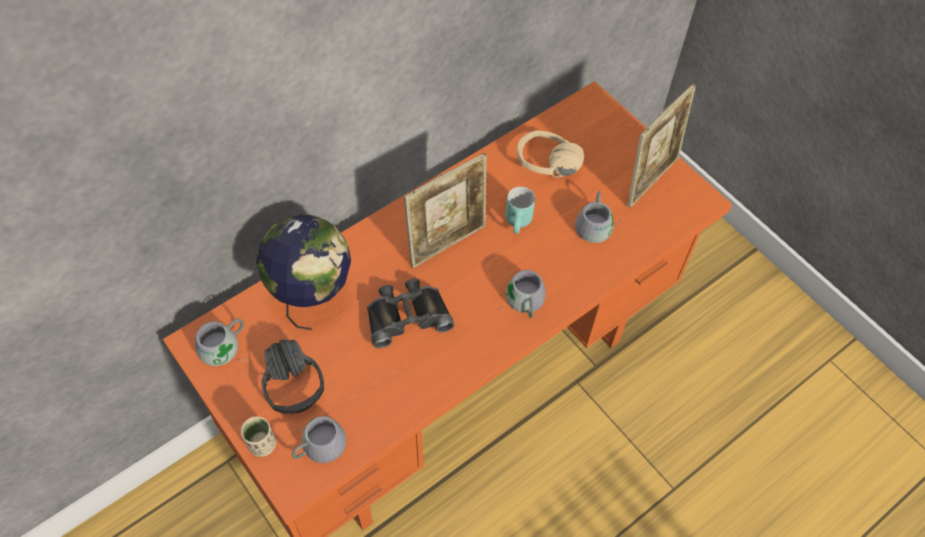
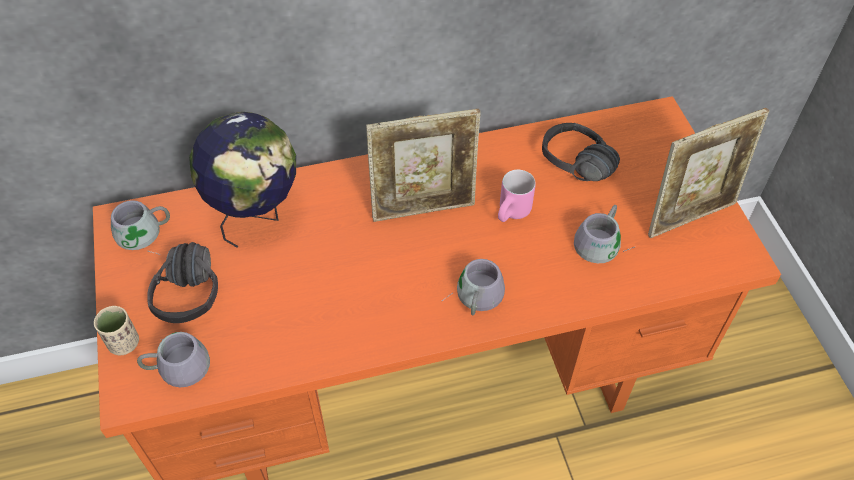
camera: 25 degrees right, 5 degrees down
(407, 315) = (341, 267): black binoculars -> none
(519, 223) = (513, 214): turquoise mug -> pink mug
(545, 171) = (570, 170): beige headphones -> black headphones

